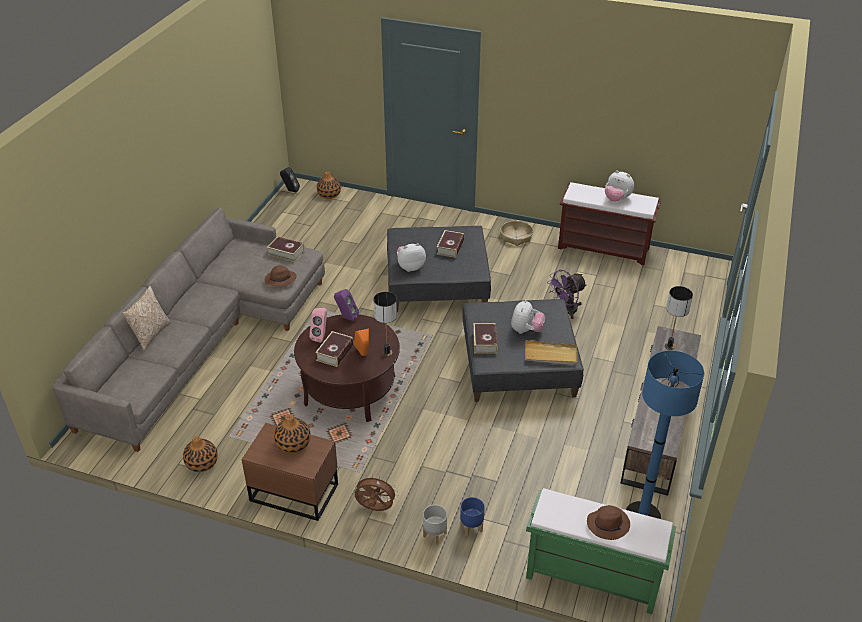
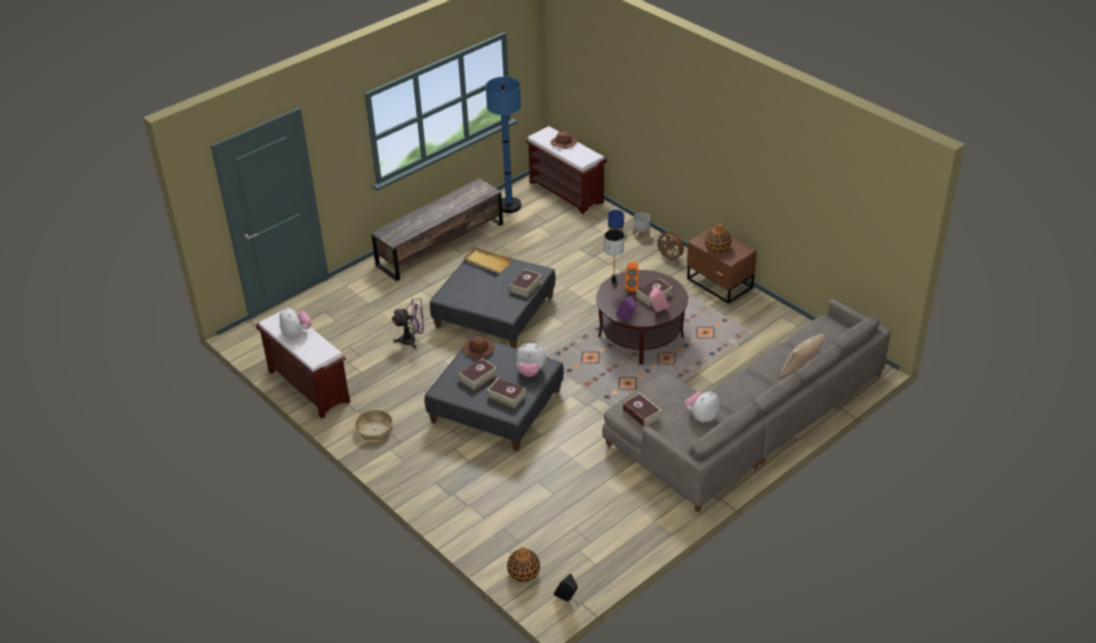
camera: 150 degrees left, 0 degrees up
(201, 463) = (779, 321): vase -> none
(280, 280) = (663, 385): brown hat -> brown hat (479, 349)
(413, 241) = (506, 396): none -> book
(526, 330) = (486, 285): plush toy -> plush toy (701, 416)
(591, 577) = (567, 192): green bench -> brown bench
(669, 346) = (403, 232): table lamp -> none

